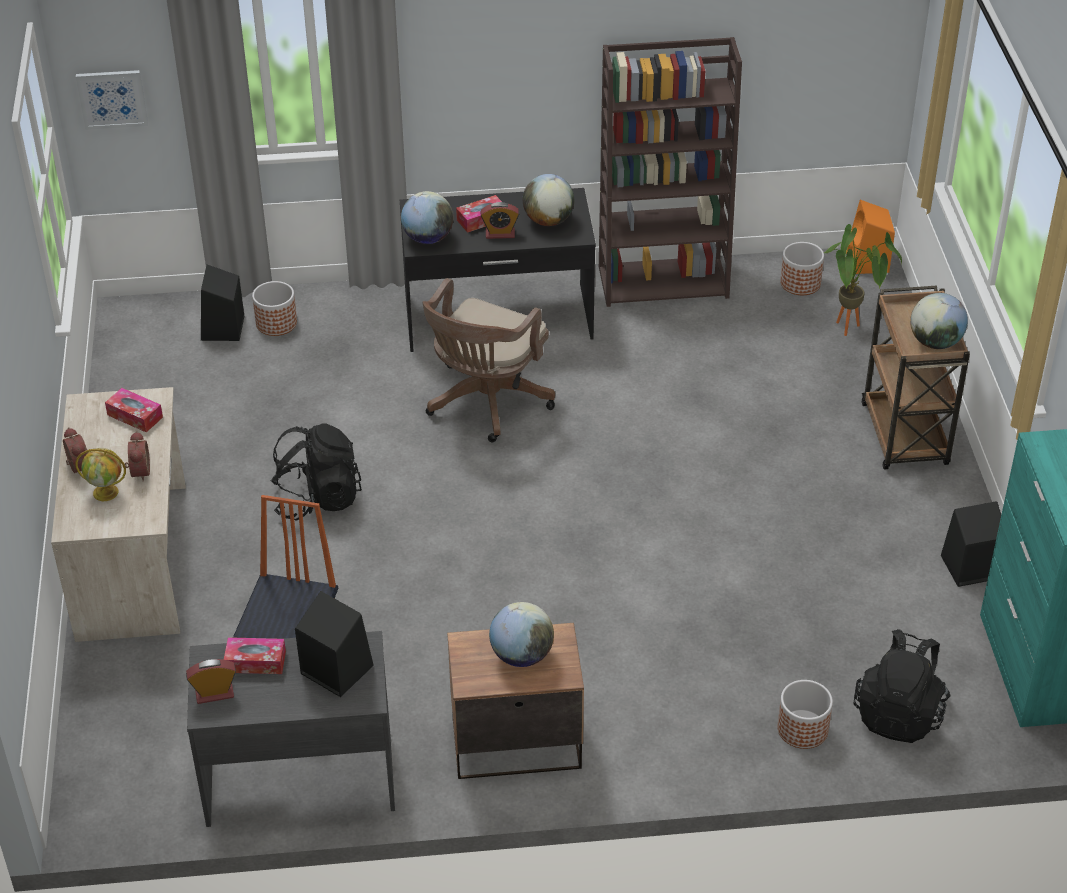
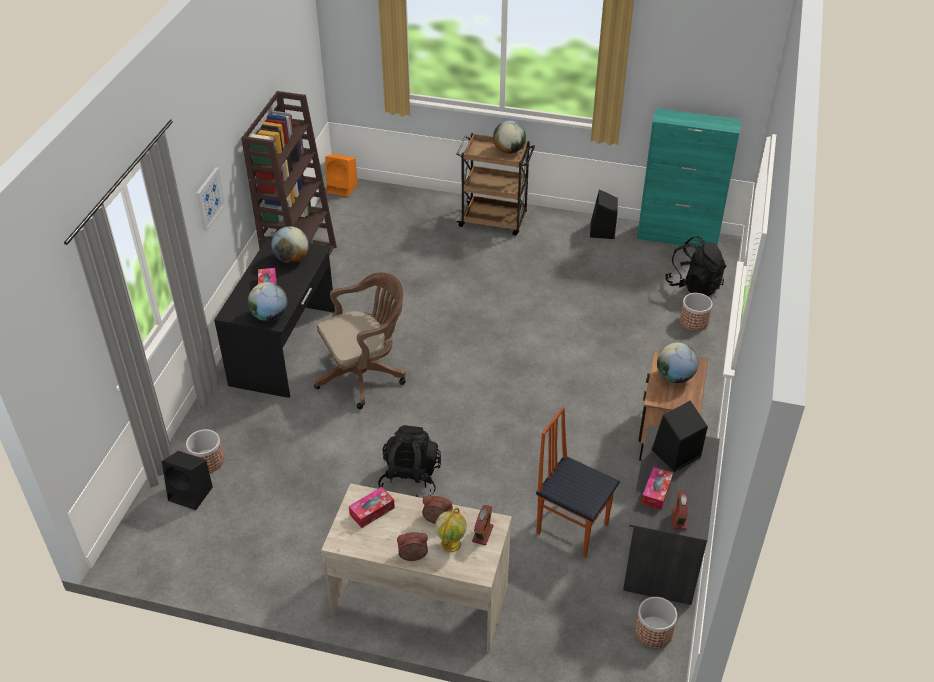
camera: 70 degrees left, 0 degrees up
(112, 98) = (64, 395): picture -> picture (209, 199)
(485, 403) = (365, 374): brown office chair -> brown office chair turned 75 degrees counterclockwise
(500, 234) = (289, 283): alarm clock -> alarm clock (482, 534)
(800, 283) = (343, 217): planter -> planter (654, 632)
(851, 331) = (397, 212): potted plant -> none

